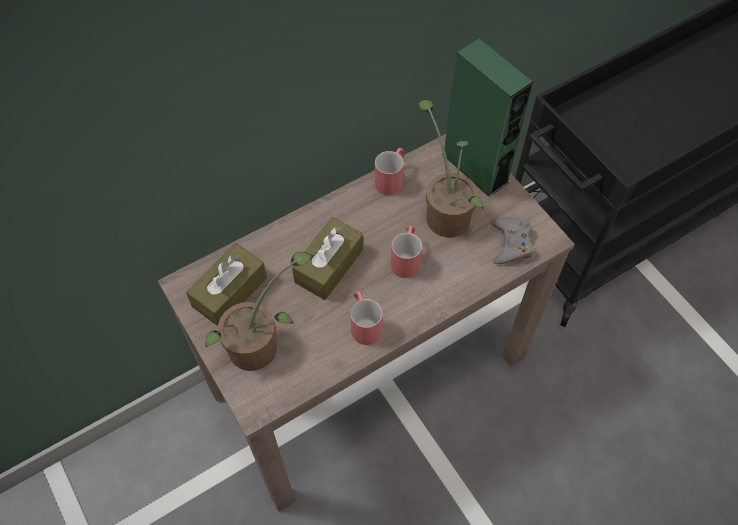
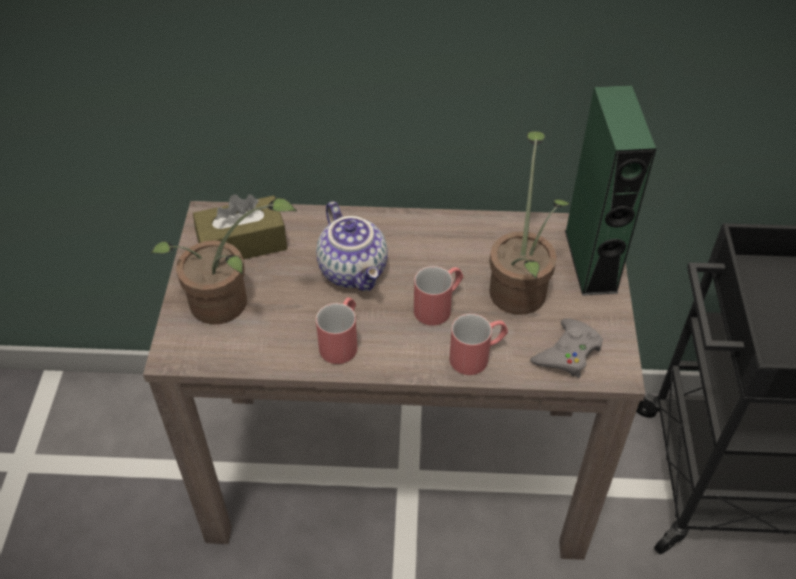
camera: 35 degrees right, 10 degrees down
(329, 266) = (355, 271): brown tissue box -> teapot
(391, 178) = (489, 226): red mug -> red mug (477, 355)

